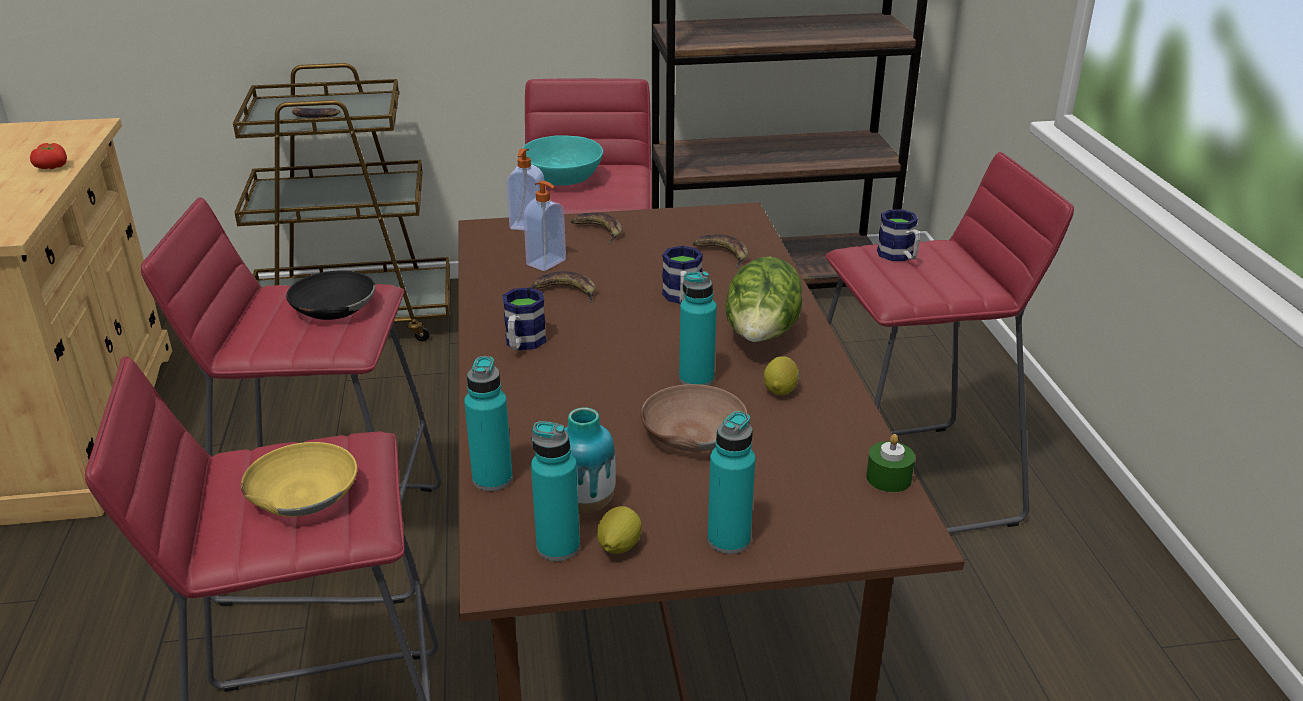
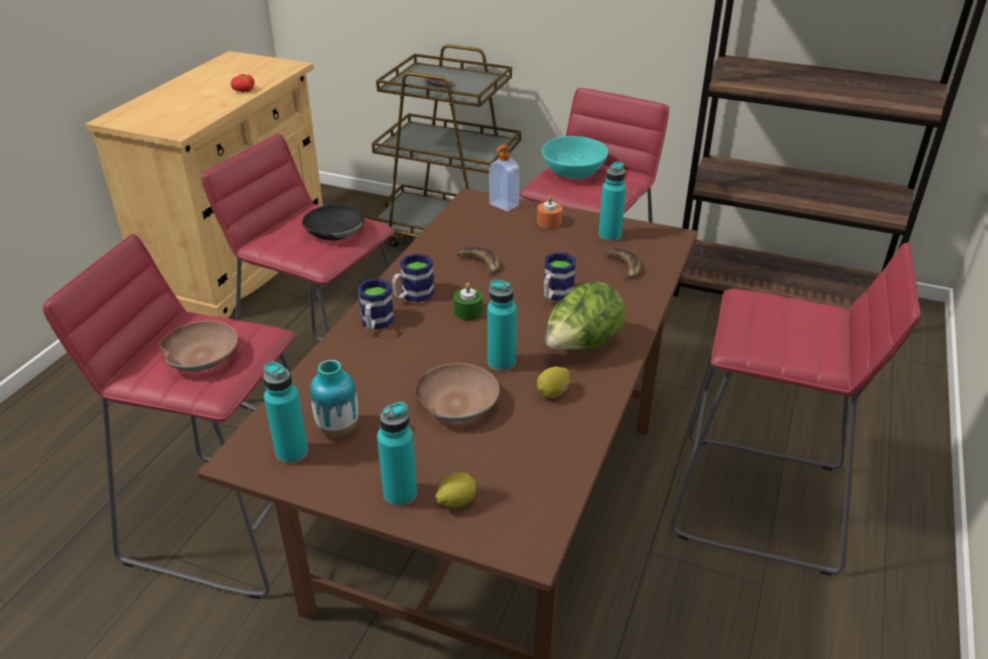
camera: 30 degrees right, 5 degrees up
(302, 494) = (202, 356): yellow bowl -> brown bowl
(492, 479) = (300, 388): turquoise bottle -> turquoise bottle (609, 235)
(547, 263) = (488, 238): soap dispenser -> none
(598, 231) = (549, 222): banana -> orange candle
(618, 547) = (326, 469): lemon -> lemon (456, 502)
(888, 478) = (560, 495): green candle -> green candle (468, 312)
(899, 256) = (779, 311): mug -> mug (375, 324)

